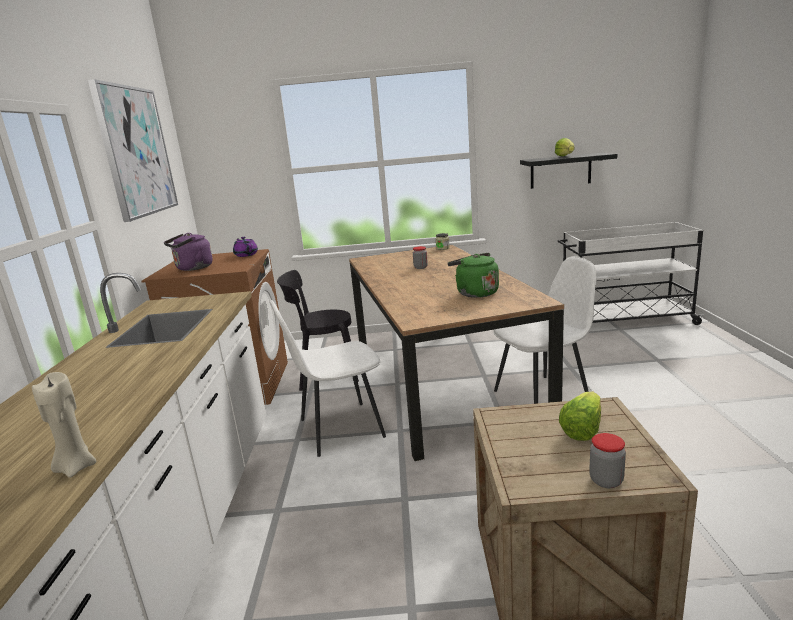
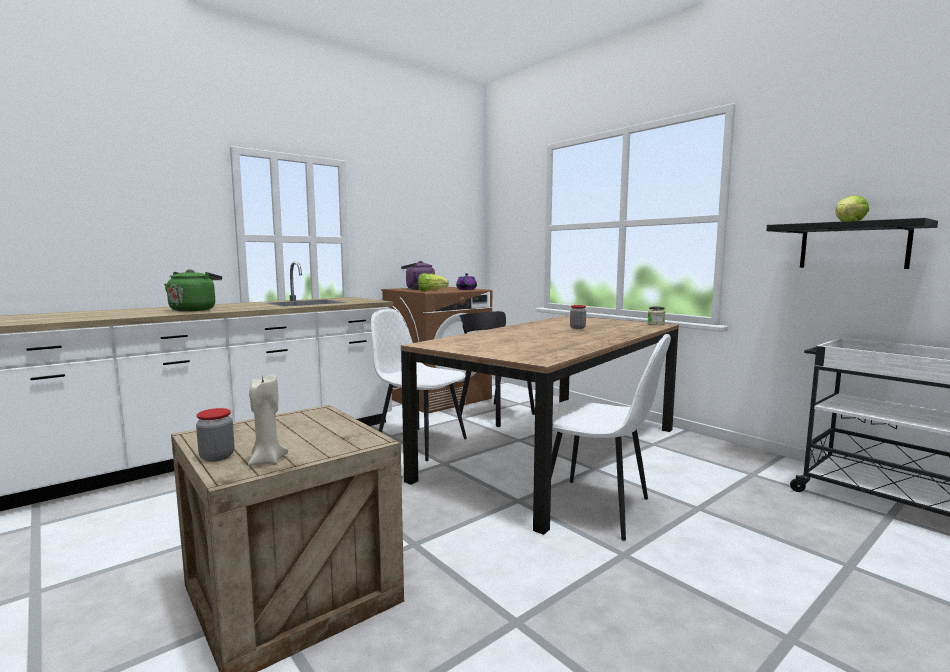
camera: 50 degrees right, 10 degrees down
(76, 467) = (102, 318): beige candle -> beige candle (267, 461)
(136, 151) = (417, 199): picture -> none
(475, 293) = (529, 345): green kettle -> green kettle (194, 310)
(582, 429) = (312, 439): lettuce -> lettuce (431, 291)

